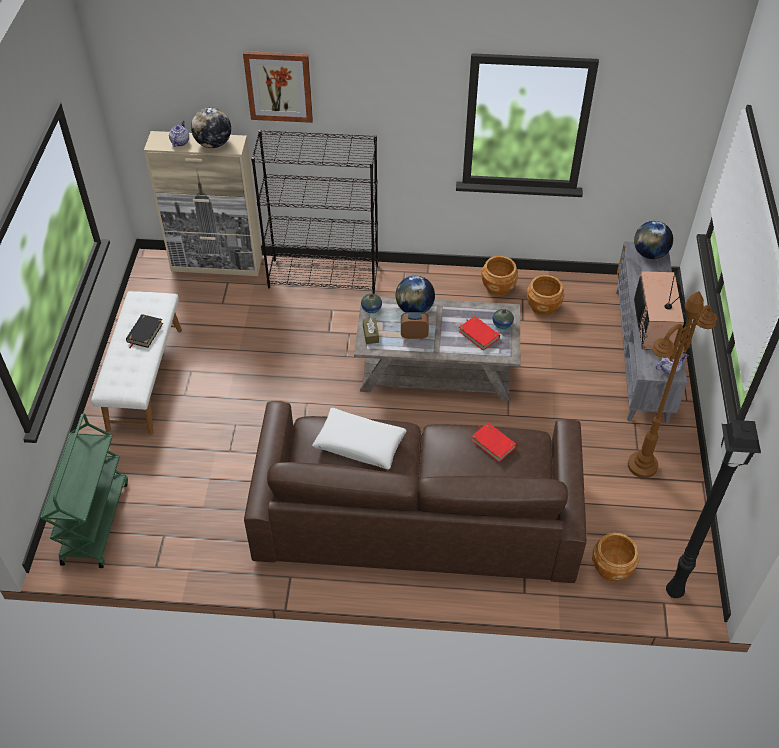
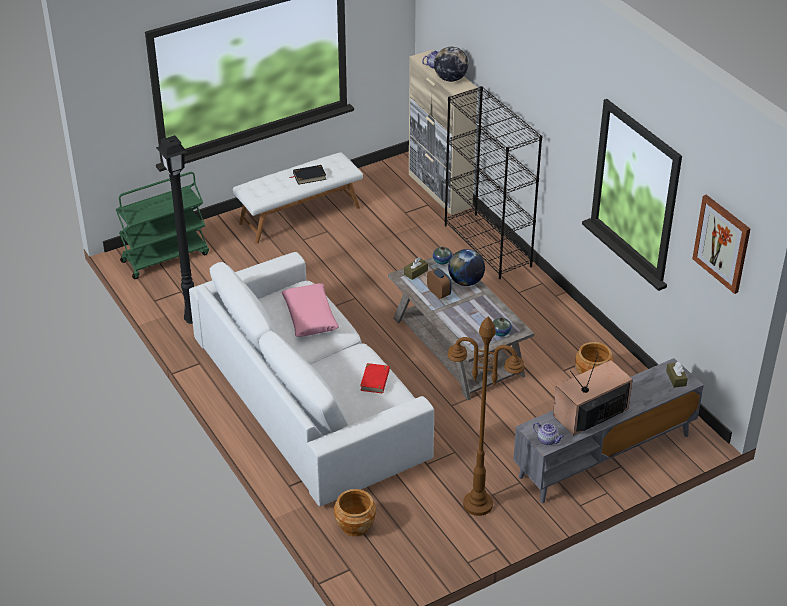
camera: 55 degrees right, 10 degrees down
(279, 86) = (500, 56): picture -> picture (722, 243)
(360, 444) = (310, 316): white pillow -> pink pillow
(416, 512) = (310, 398): brown sofa -> white sofa
(479, 334) = (475, 325): red book -> none
(498, 288) = (584, 341): brown planter -> none
(649, 254) = (676, 378): globe -> brown tissue box
(673, 592) = (364, 571): black floor lamp -> black floor lamp (190, 320)

